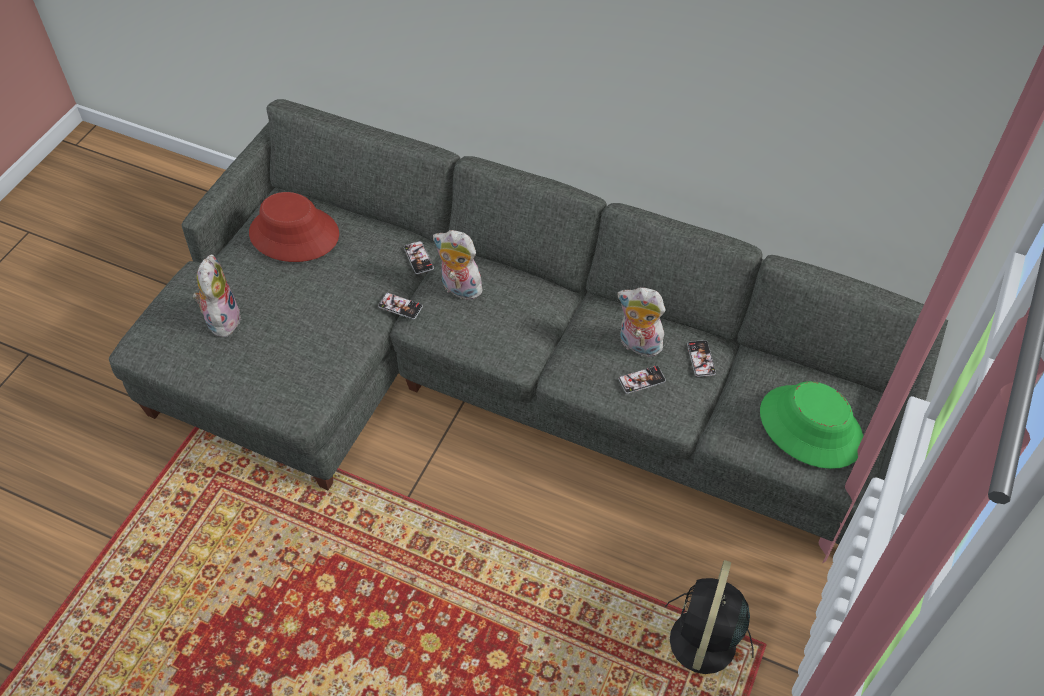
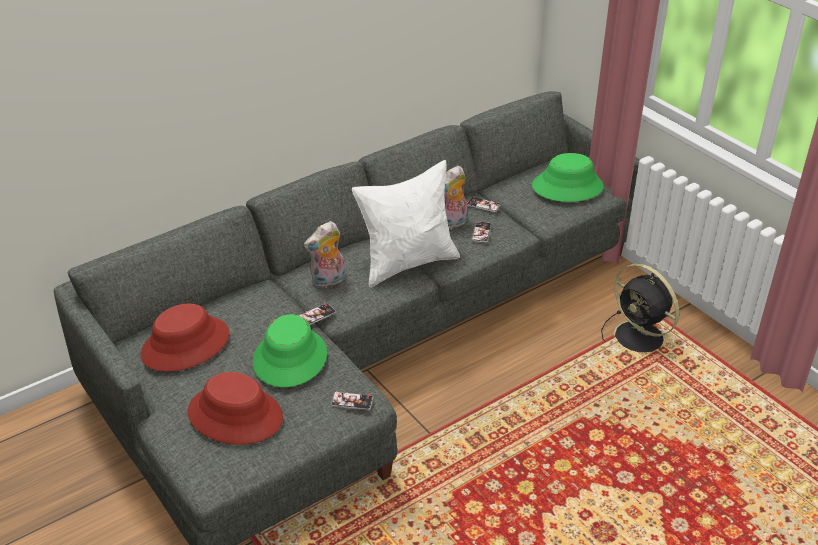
camera: 60 degrees left, 15 degrees down
(221, 319) = (235, 415): plush toy -> red hat
(320, 318) = (289, 358): none -> green hat
(418, 258) = (278, 290): phone -> phone (352, 401)
(539, 340) = (408, 263): none -> white pillow

